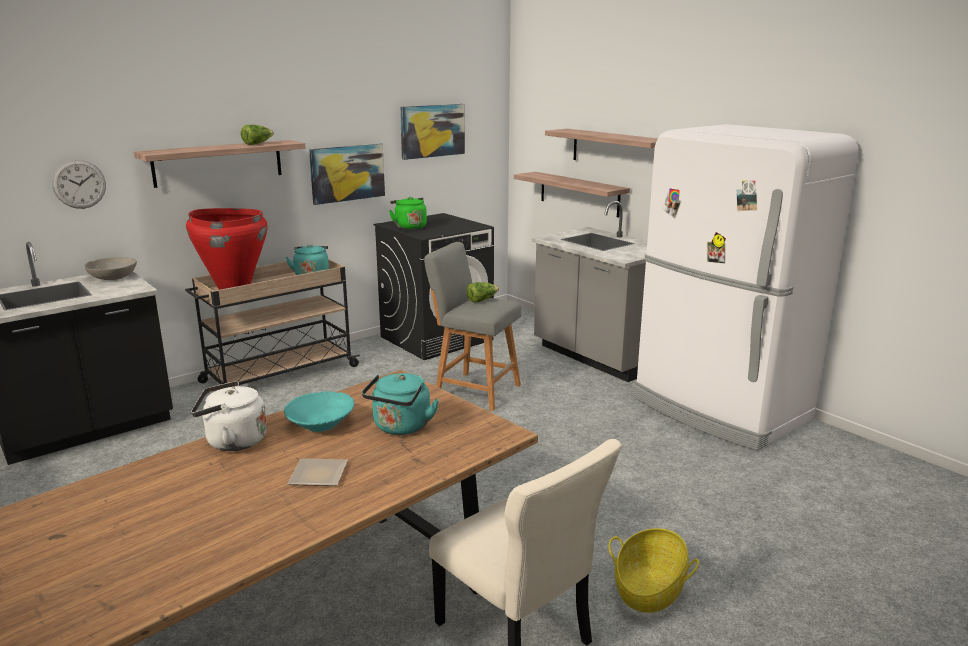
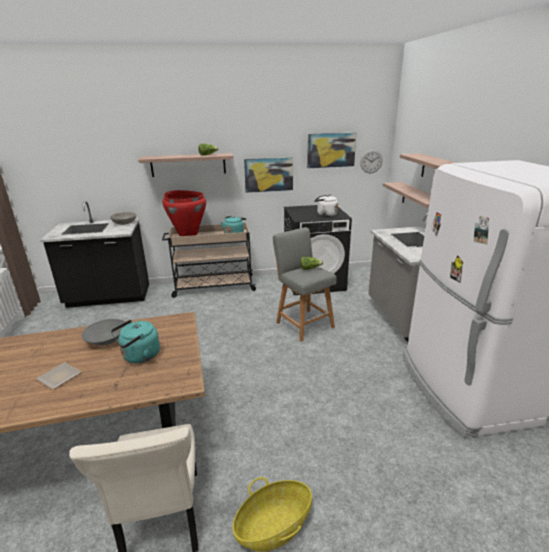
camera: 30 degrees right, 5 degrees up
(79, 184) = (114, 172): wall clock -> wall clock (371, 161)
(232, 441) = (58, 338): white kettle -> white kettle (325, 215)
(321, 425) = (107, 340): turquoise bowl -> grey bowl
(409, 227) = (300, 211): green kettle -> none

